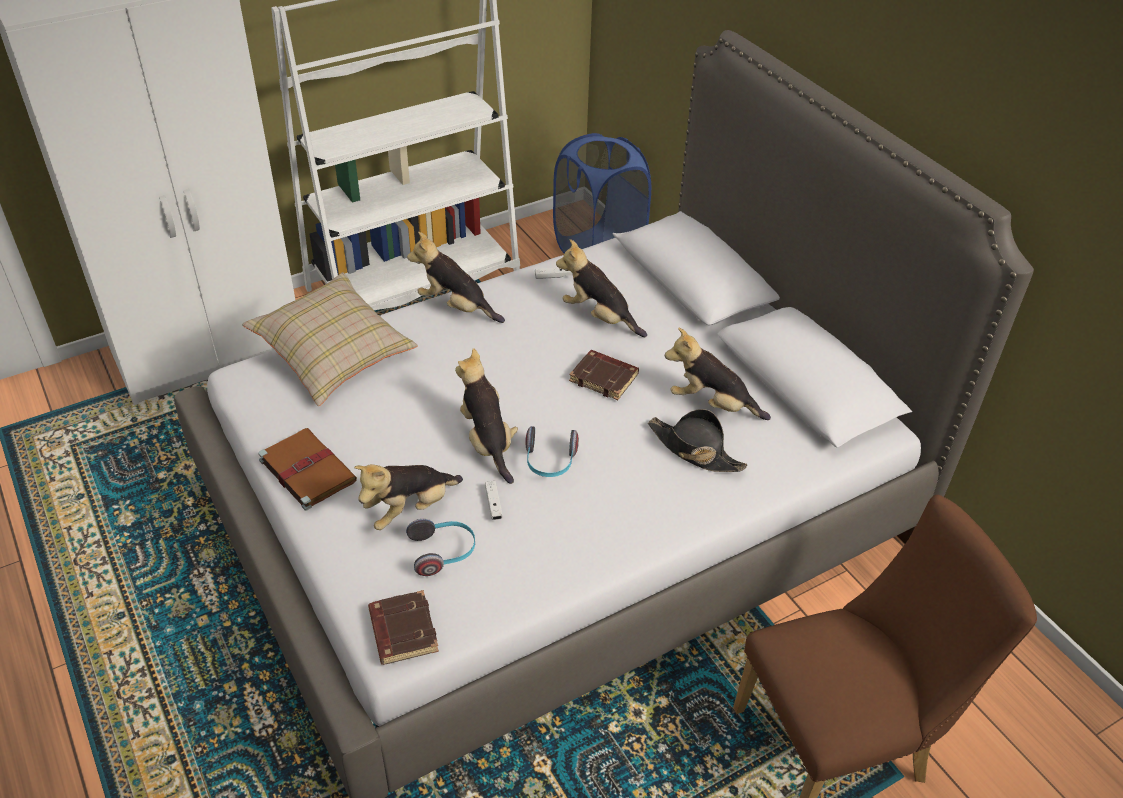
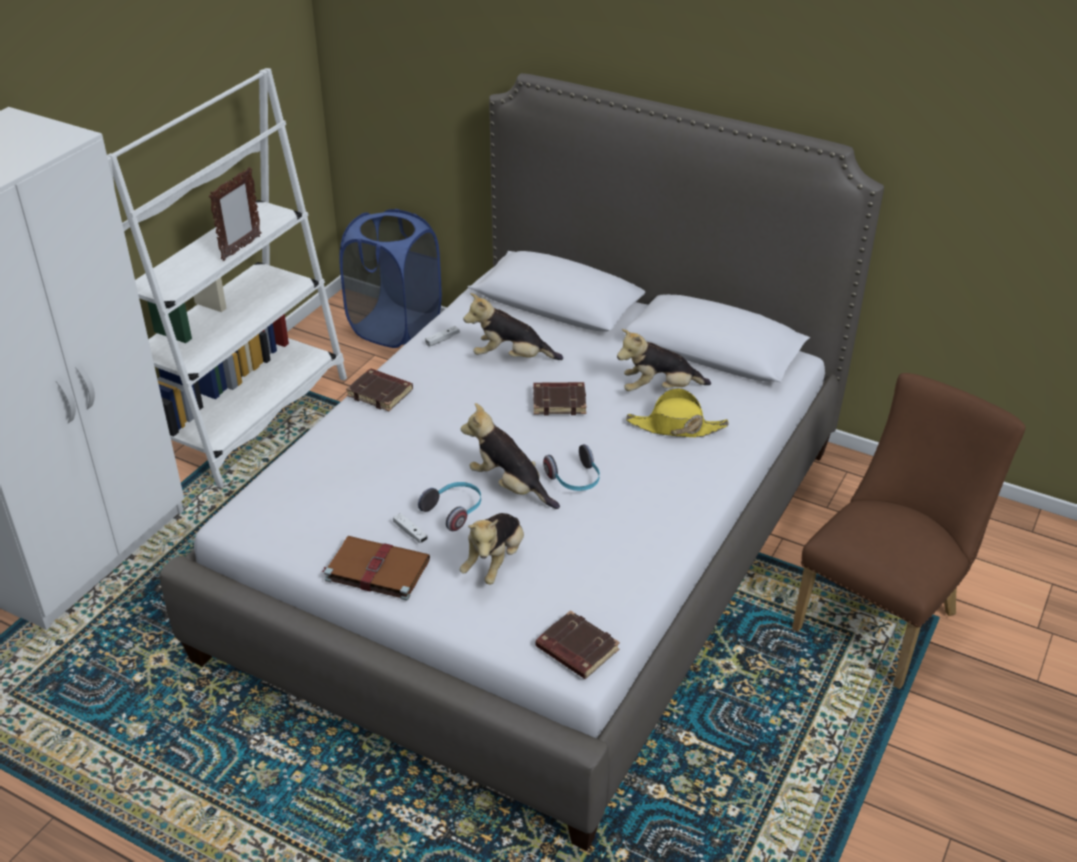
camera: 30 degrees left, 5 degrees down
(334, 356) = (309, 472): beige pillow -> none
(418, 130) = (241, 248): none -> picture frame
(443, 552) = (553, 580): headphones -> headphones (454, 511)
(456, 307) = (381, 393): plush toy -> brown book
(493, 504) = (559, 529): white game controller -> white game controller (410, 532)
(694, 450) = (676, 427): black hat -> yellow hat

